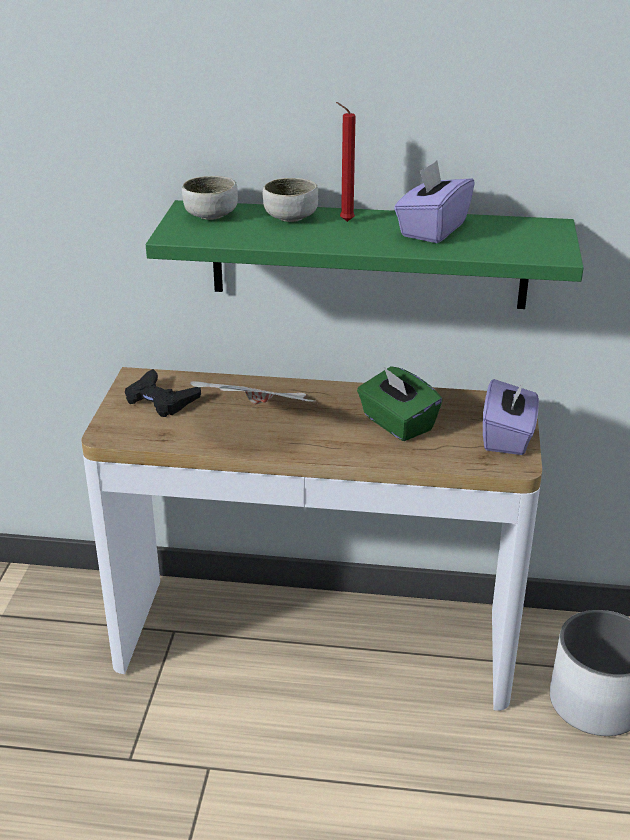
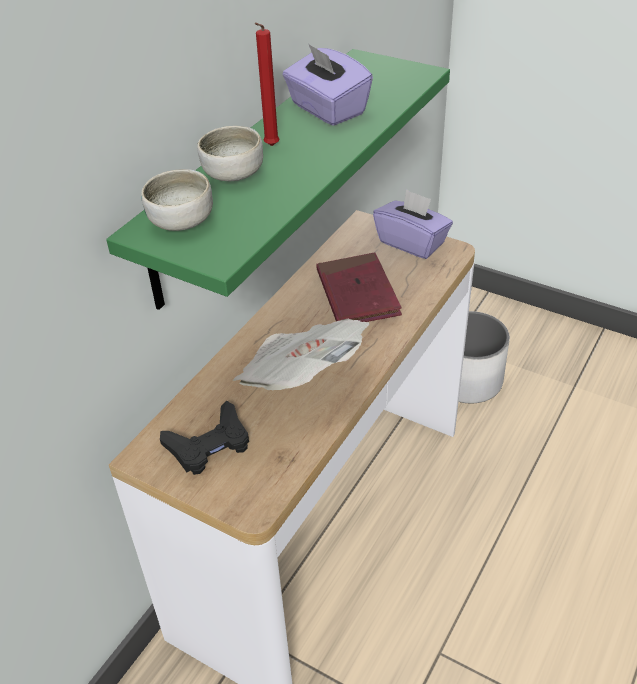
camera: 65 degrees left, 10 degrees up
(397, 423) = (357, 294): green tissue box -> red book

